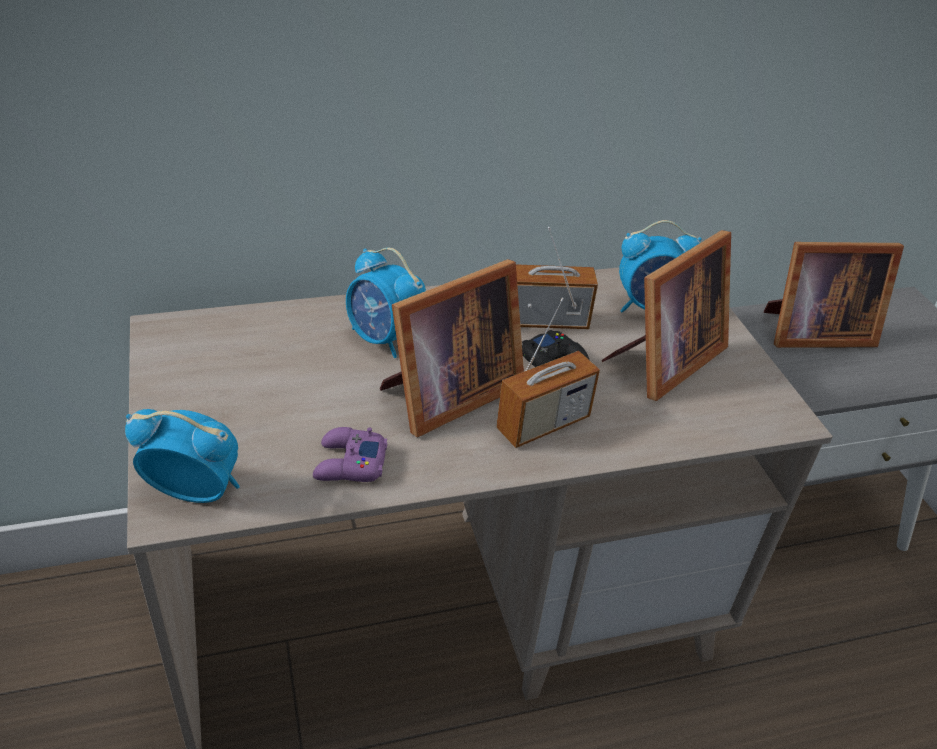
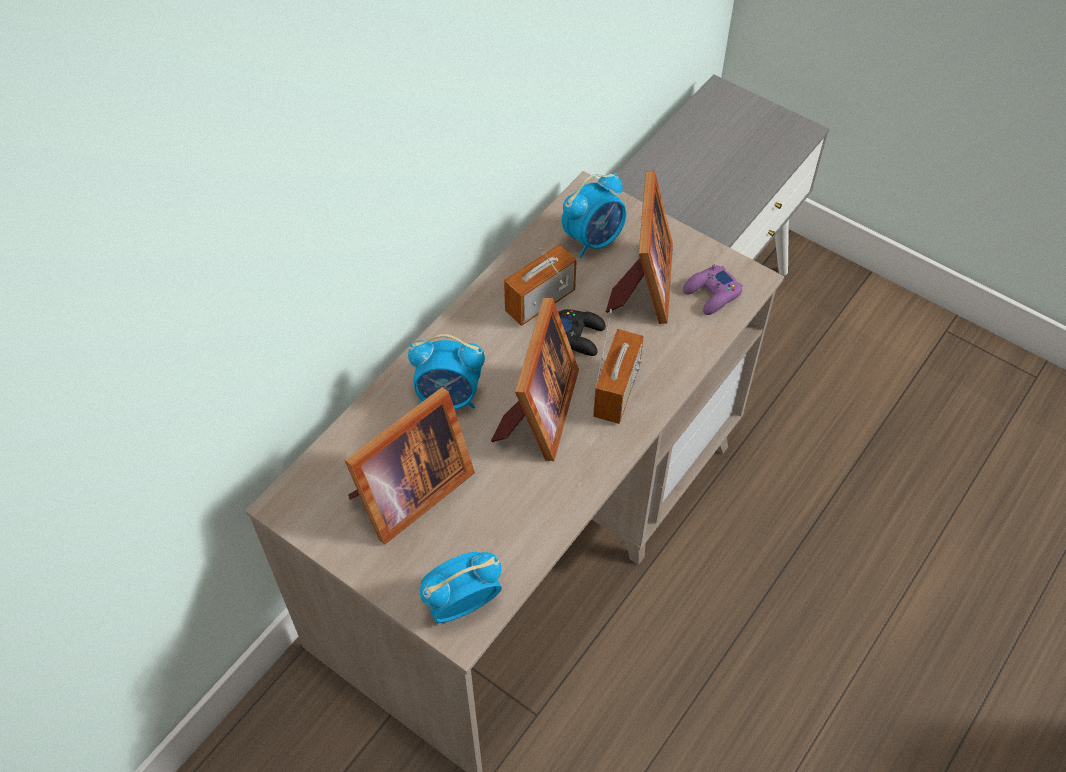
camera: 35 degrees left, 15 degrees up
(349, 463) = (532, 511): purple game controller -> purple game controller (712, 294)
(812, 332) = (680, 168): picture frame -> picture frame (407, 493)

